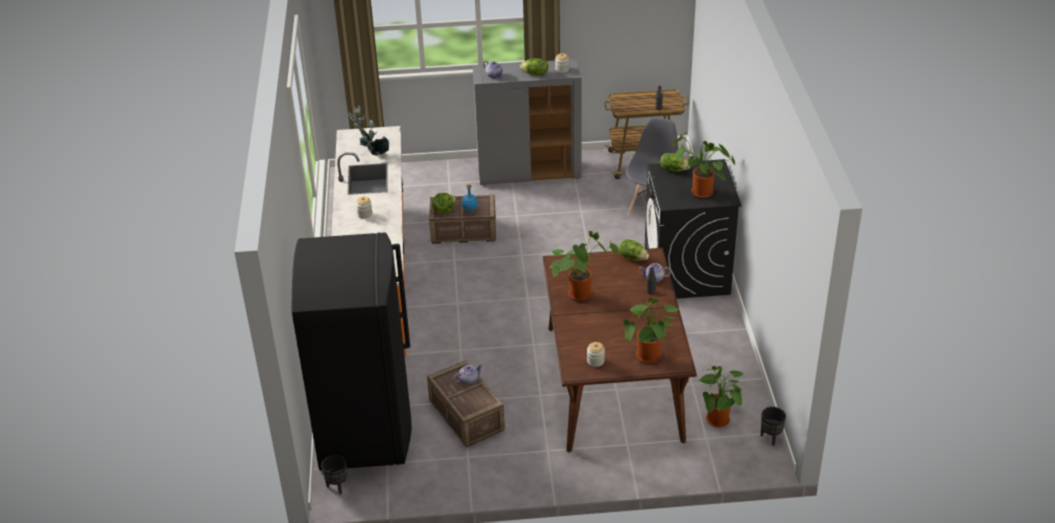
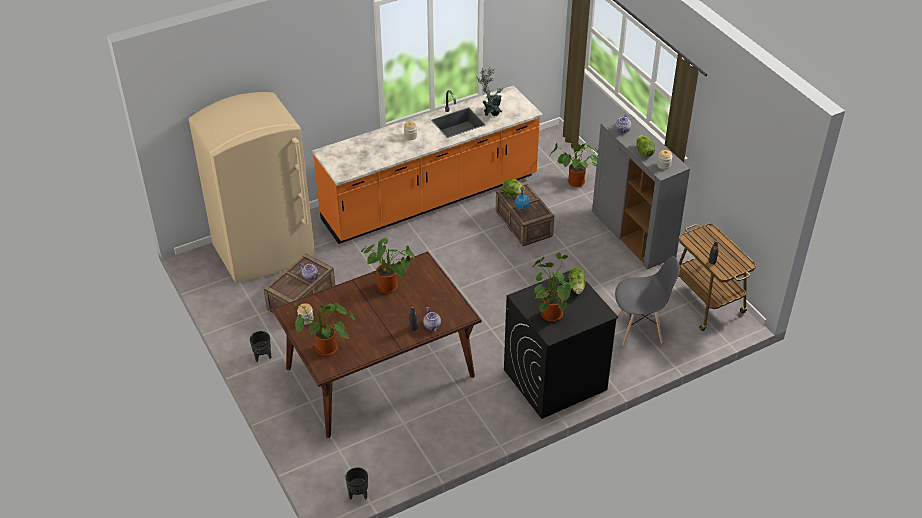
camera: 65 degrees right, 5 degrees up
(337, 486) = (202, 259): black planter -> black planter (263, 357)
(365, 429) = (265, 251): black fridge -> beige fridge
(633, 257) = (454, 304): lettuce -> none
(719, 422) = (363, 454): potted plant -> potted plant (574, 183)

